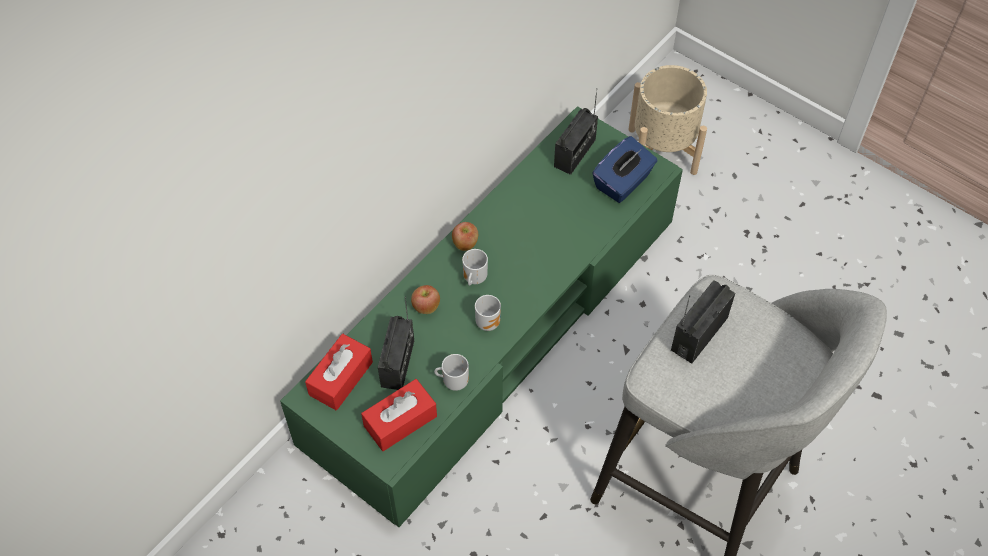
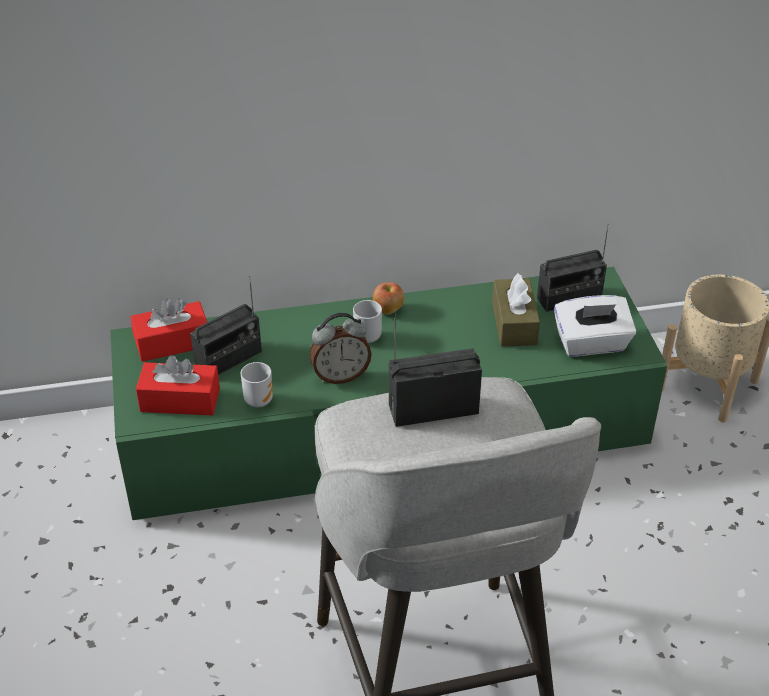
camera: 40 degrees right, 15 degrees down
(426, 307) = (300, 335): apple -> none
(489, 322) = (340, 375): mug -> alarm clock
(559, 198) = (514, 323): none -> brown tissue box
(623, 182) = (591, 344): blue tissue box -> white tissue box

